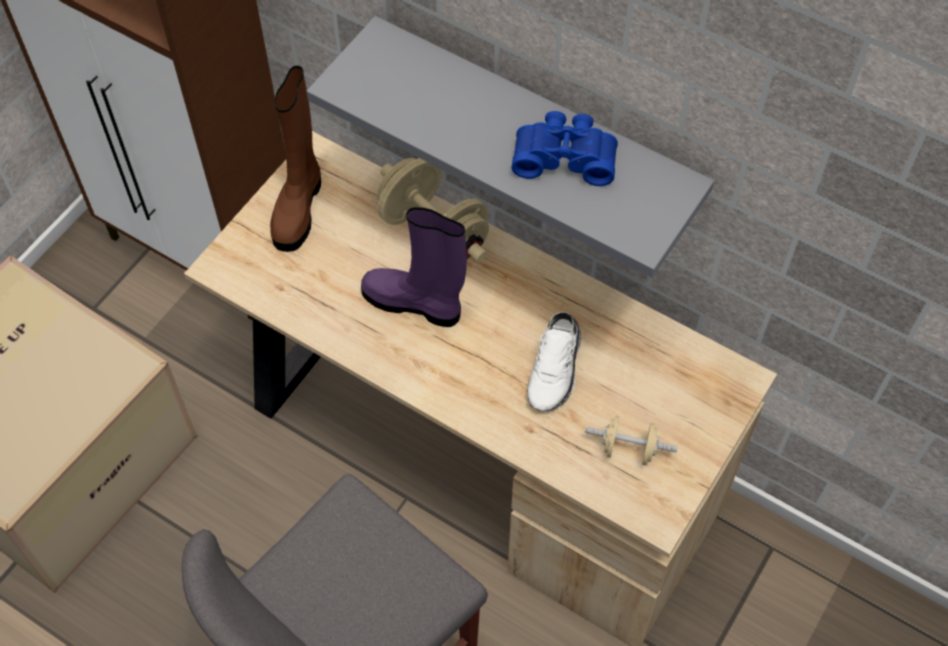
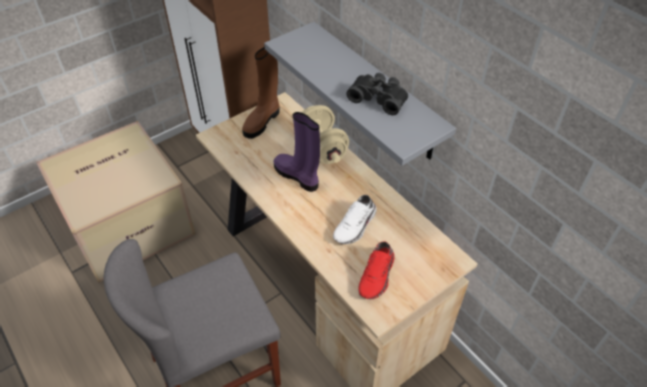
camera: 20 degrees right, 10 degrees down
(565, 156) = (379, 98): blue binoculars -> black binoculars
(628, 449) = (377, 276): beige dumbbell -> red shoe

